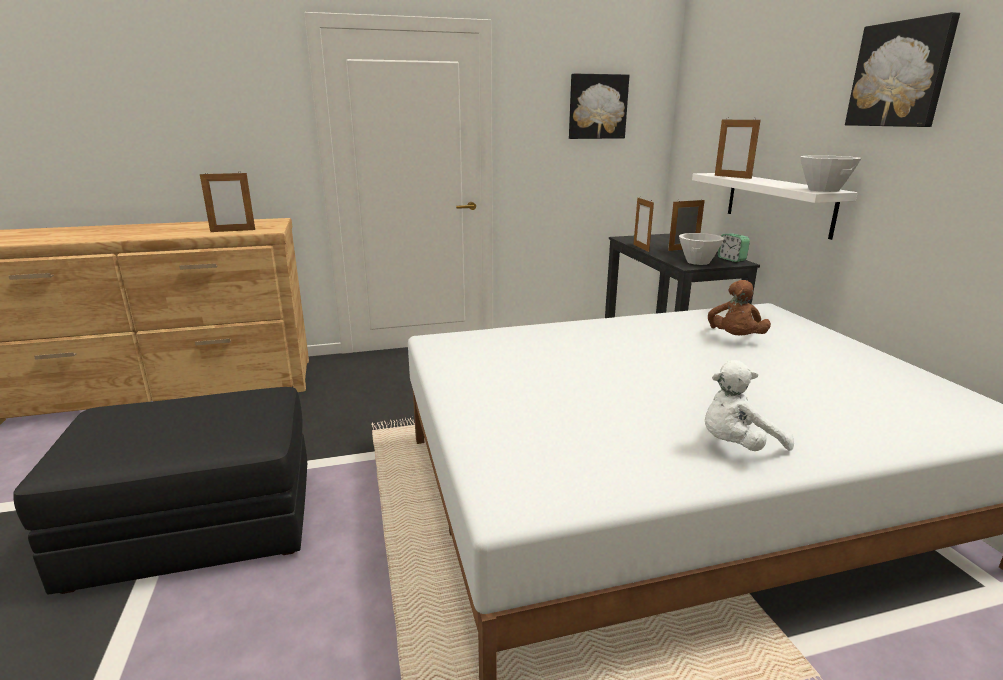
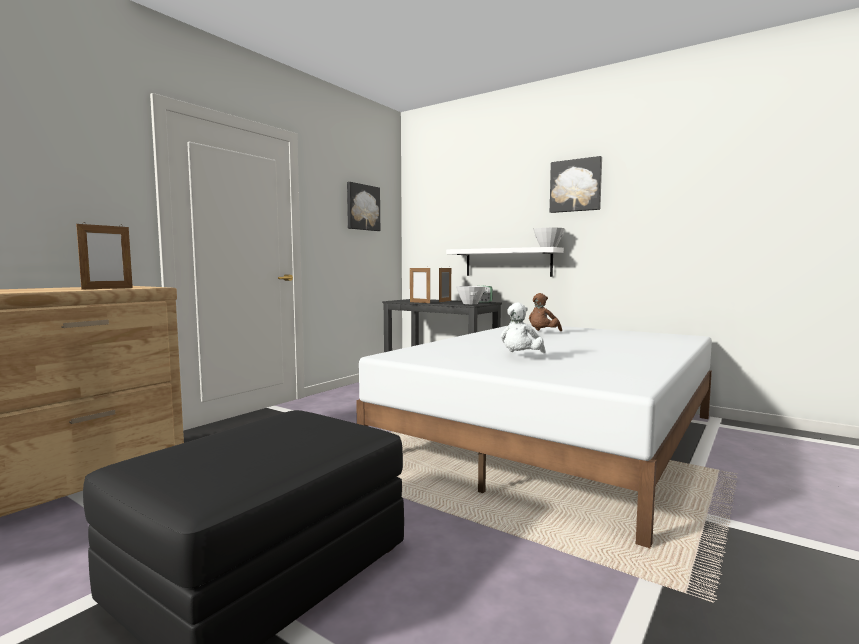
camera: 40 degrees left, 15 degrees down
(732, 177) = (477, 248): picture frame -> none
(735, 339) = (542, 333): brown plush toy -> brown plush toy turned 60 degrees clockwise
(737, 445) = (643, 356): white plush toy -> white plush toy (520, 357)

